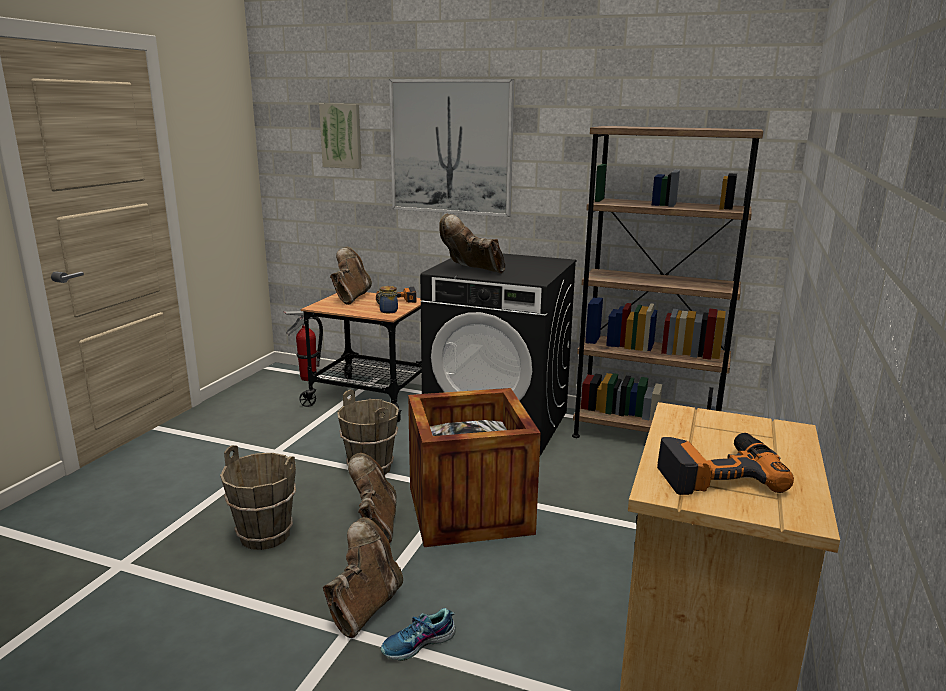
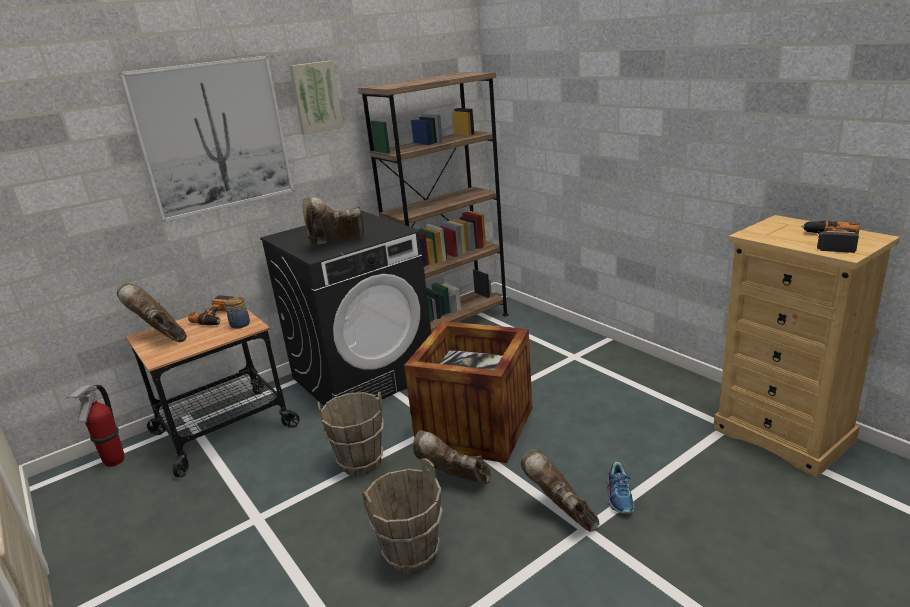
camera: 55 degrees left, 5 degrees up
(342, 136) = (60, 154): picture -> picture (315, 97)

